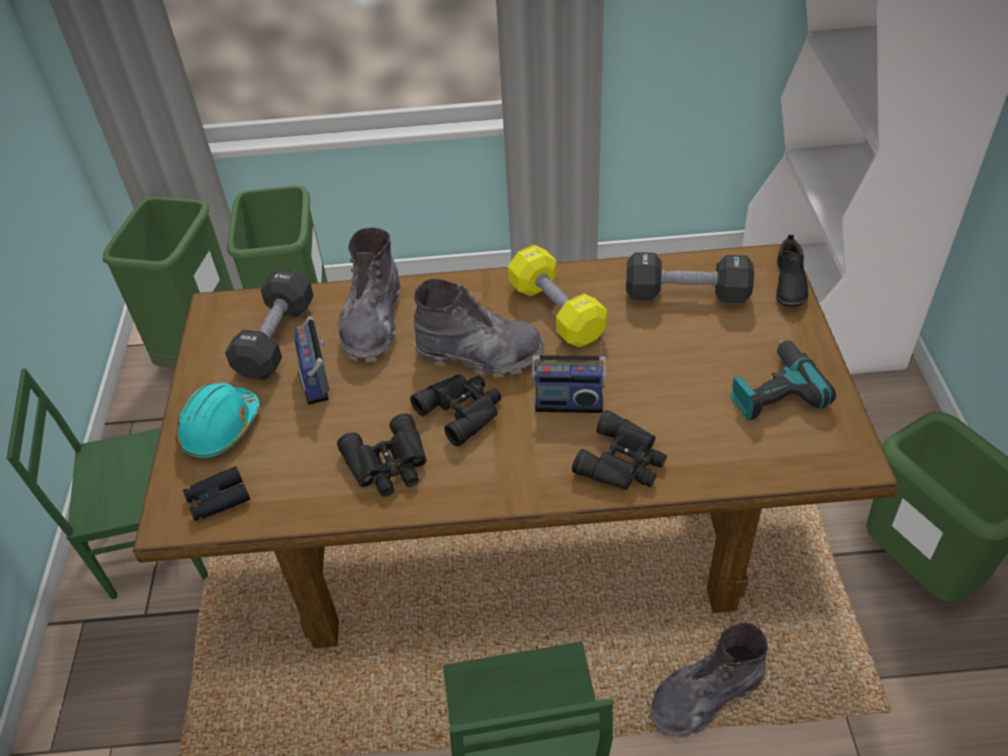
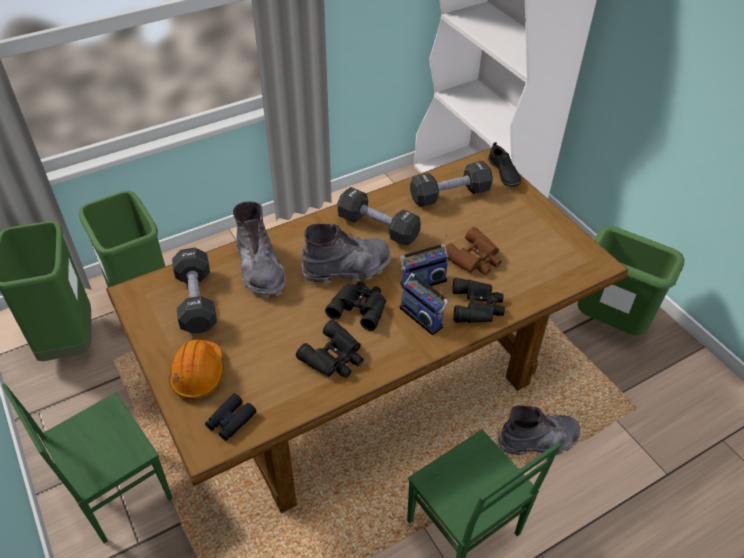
camera: 30 degrees left, 0 degrees up
(220, 429) = (198, 374): turquoise hard hat -> orange hard hat
(317, 378) = (246, 318): radio -> radio (423, 316)
(556, 312) = (378, 227): yellow dumbbell -> black dumbbell
(664, 394) = (475, 259): none -> brown binoculars
(705, 696) = (538, 440): grey boot -> grey boot turned 135 degrees counterclockwise
(773, 390) = (533, 238): power drill -> none

